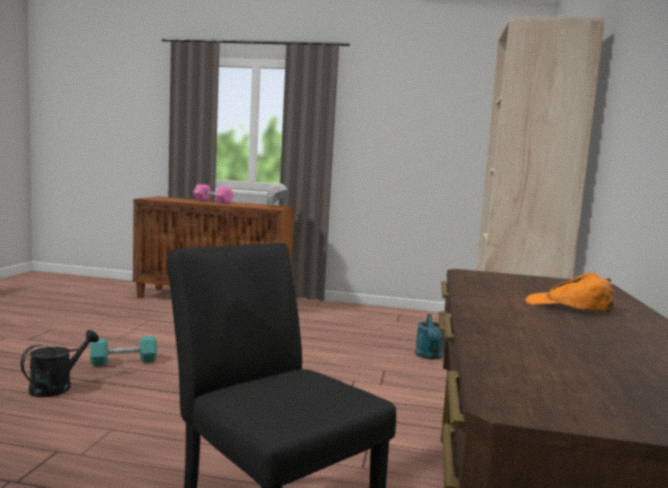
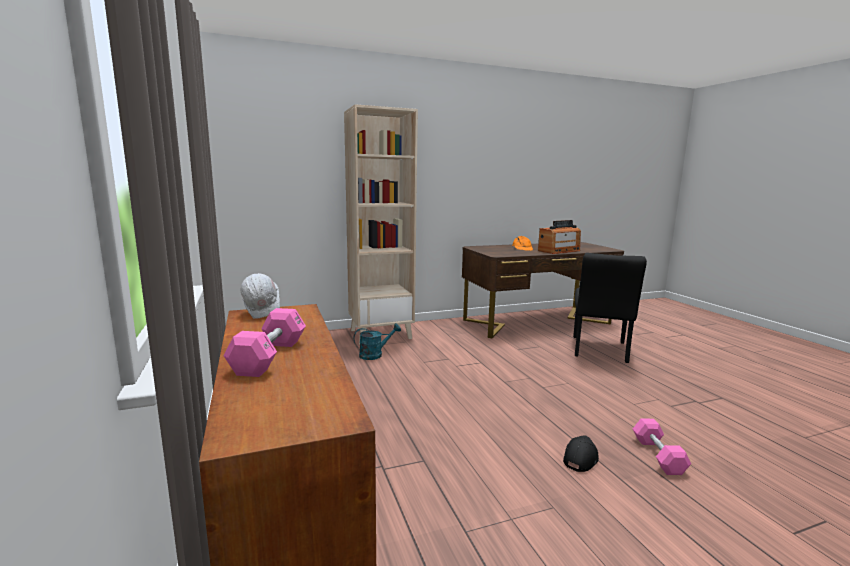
camera: 120 degrees left, 5 degrees up
(57, 386) = (658, 455): black watering can -> pink dumbbell
(124, 361) = (580, 458): turquoise dumbbell -> black cap
(509, 321) = (559, 251): none -> radio

